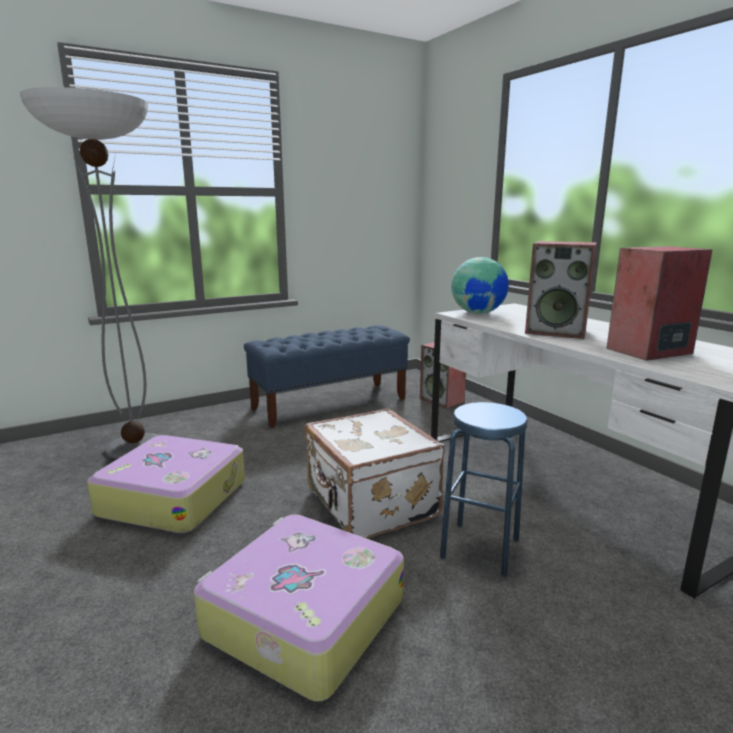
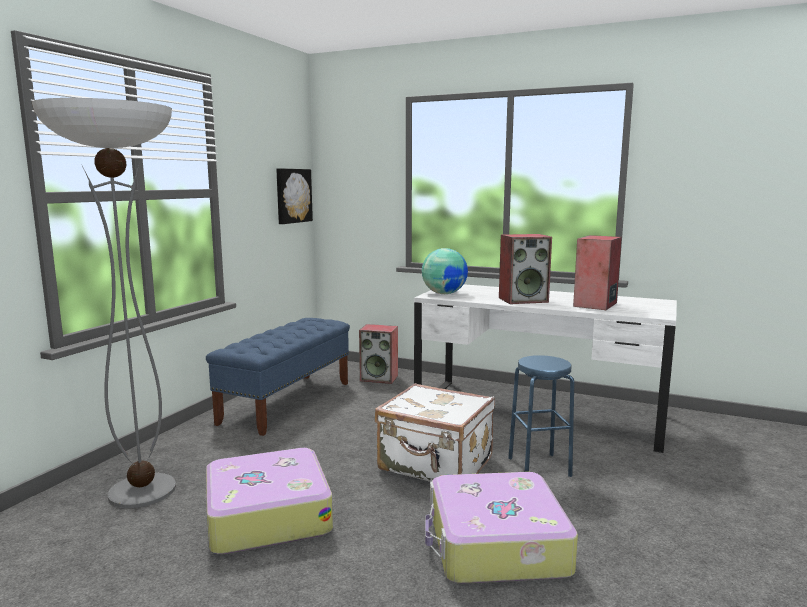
camera: 35 degrees left, 5 degrees down
(388, 199) = (292, 195): none -> picture

